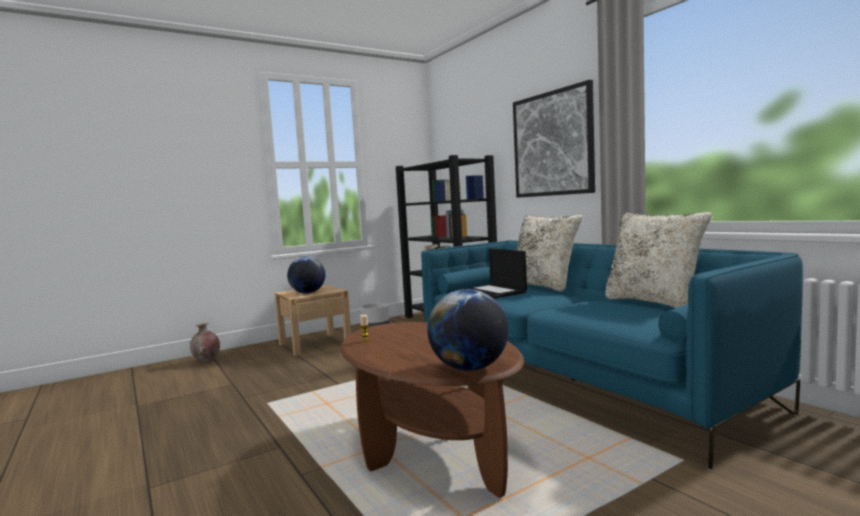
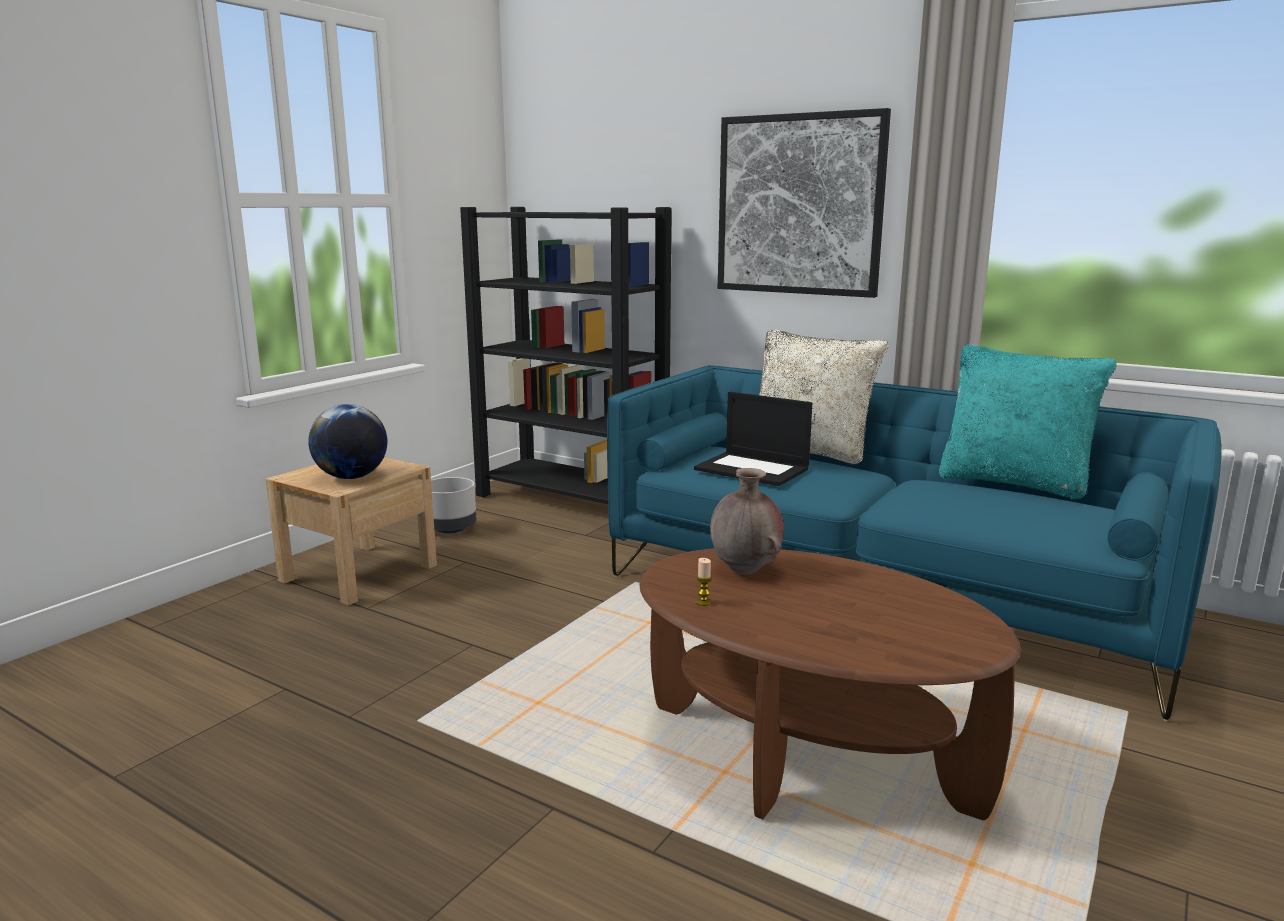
camera: 25 degrees left, 10 degrees up
(207, 361) = (151, 641): brown vase -> brown vase (746, 570)
(469, 368) = (962, 645): globe -> none
(653, 304) = (1014, 486): beige pillow -> turquoise pillow

